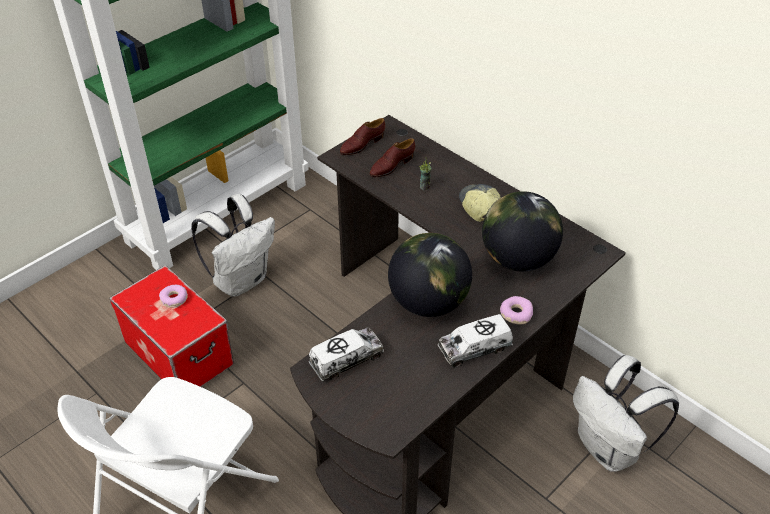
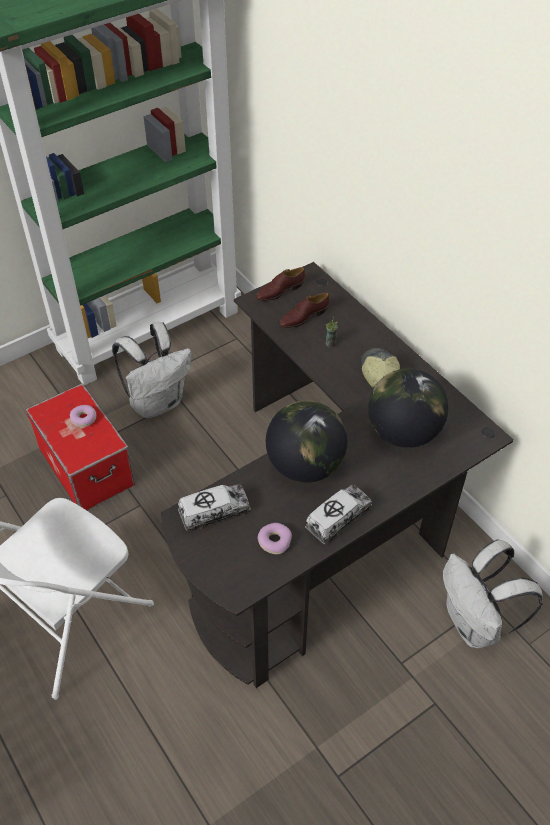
camera: 10 degrees right, 5 degrees up
(474, 348) = (338, 519): toy truck -> toy truck turned 150 degrees clockwise
(515, 314) = (387, 489): donut -> donut (274, 541)

